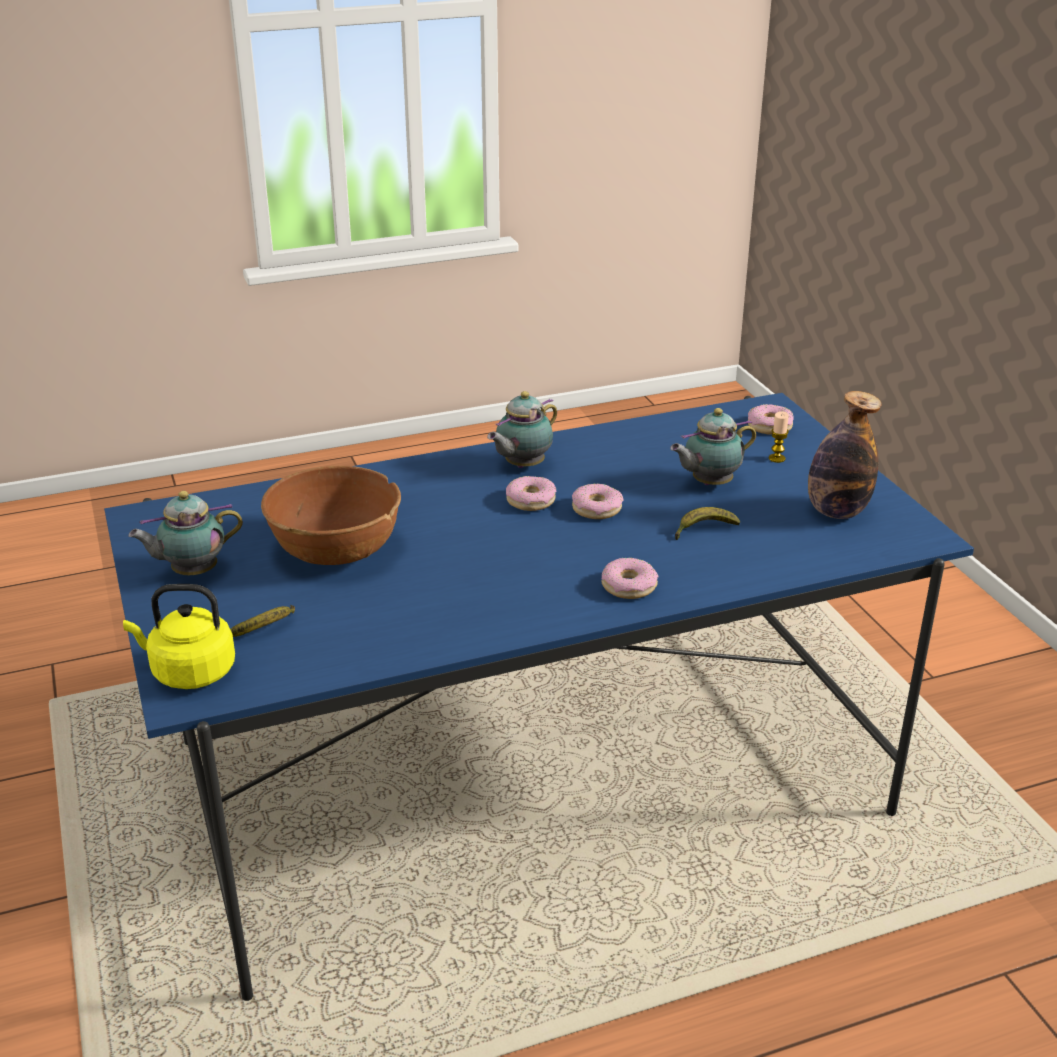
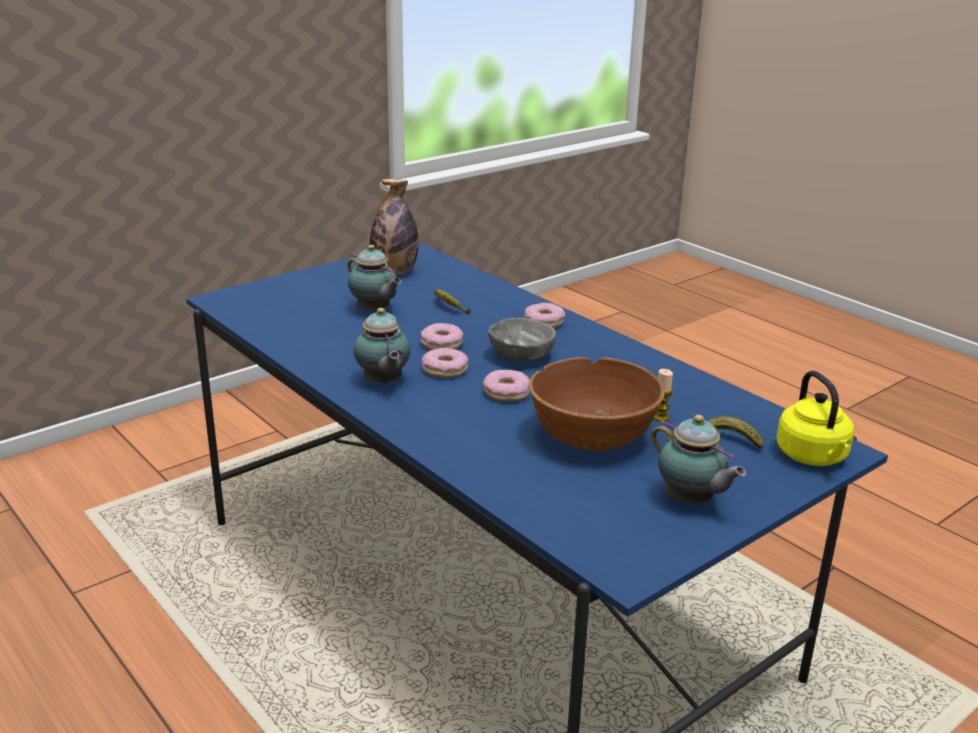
camera: 110 degrees left, 5 degrees down
(522, 466) = (383, 382): teapot -> teapot turned 45 degrees clockwise
(538, 550) = (521, 356): none -> grey bowl
(769, 426) = (260, 297): donut -> donut (507, 393)
(776, 458) = (319, 292): candle -> candle (660, 417)

